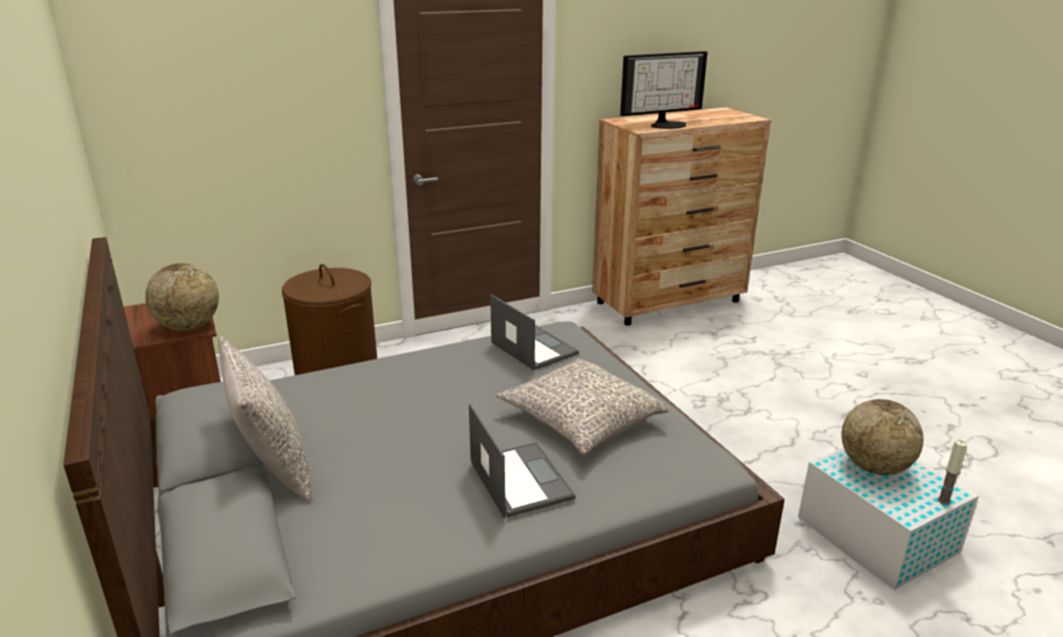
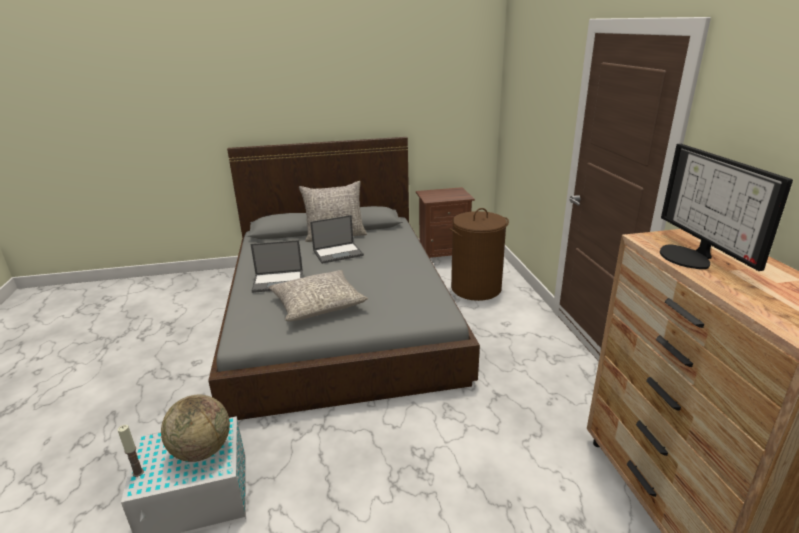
camera: 105 degrees right, 0 degrees up
(188, 326) = (433, 198): globe -> none
(533, 348) = (416, 300): laptop -> laptop (338, 253)

